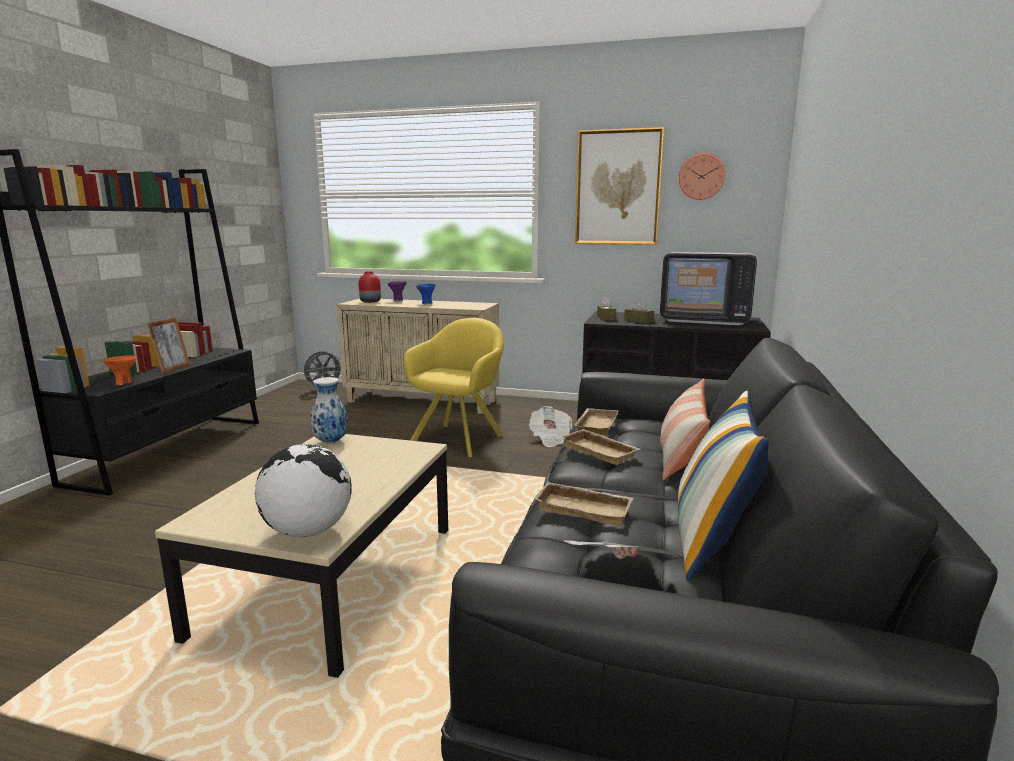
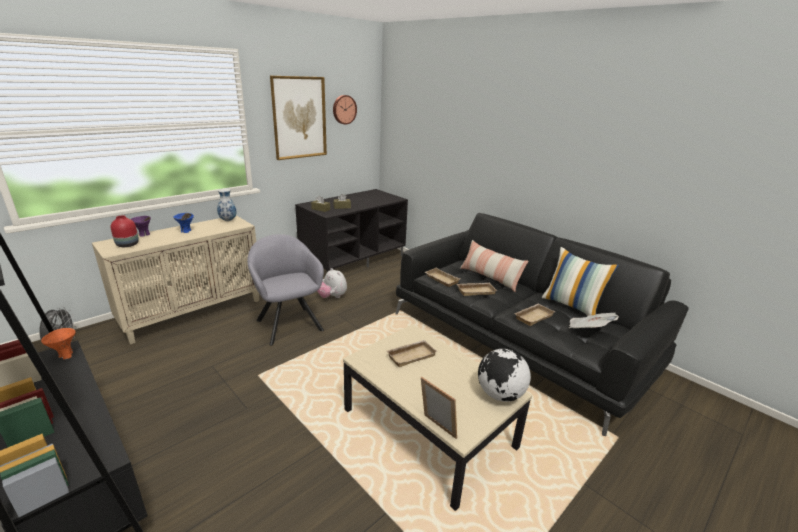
camera: 60 degrees left, 10 degrees up
(123, 383) = (95, 440): orange bowl -> orange bowl (66, 355)
(172, 368) = (80, 399): picture frame -> picture frame (436, 429)
(330, 442) = (369, 359): vase -> vase (228, 220)
(362, 458) = (411, 355): none -> beige tray
(460, 438) = (288, 323): yellow armchair -> grey armchair
(550, 438) = (332, 297): newspaper -> plush toy
(705, 320) = (363, 197): television -> none

